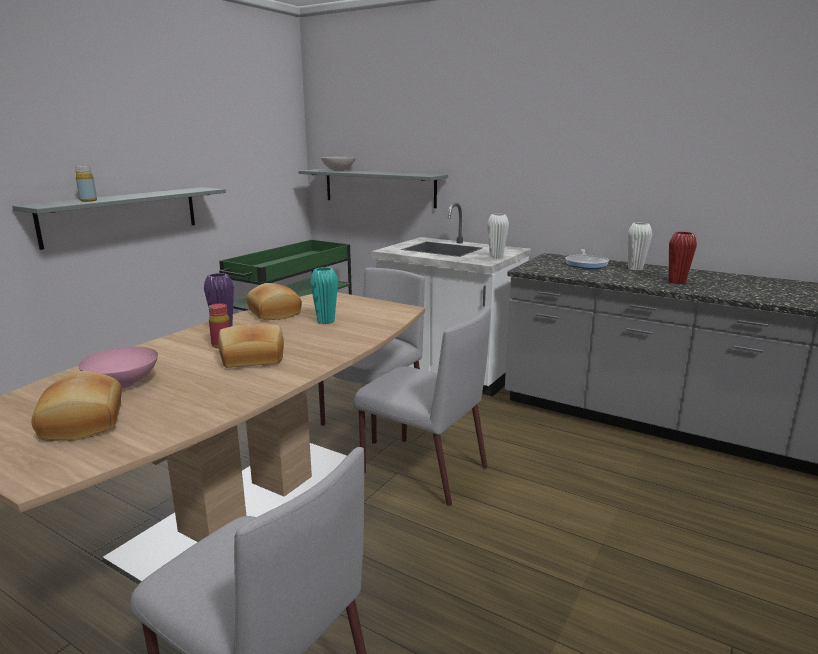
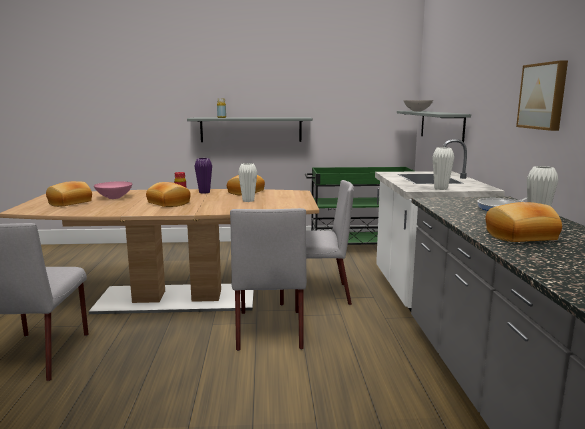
camera: 55 degrees right, 5 degrees down
(326, 321) = (248, 200): turquoise vase -> white vase
(579, 160) = (543, 96): none -> picture
(677, 282) = (521, 237): red vase -> bread

